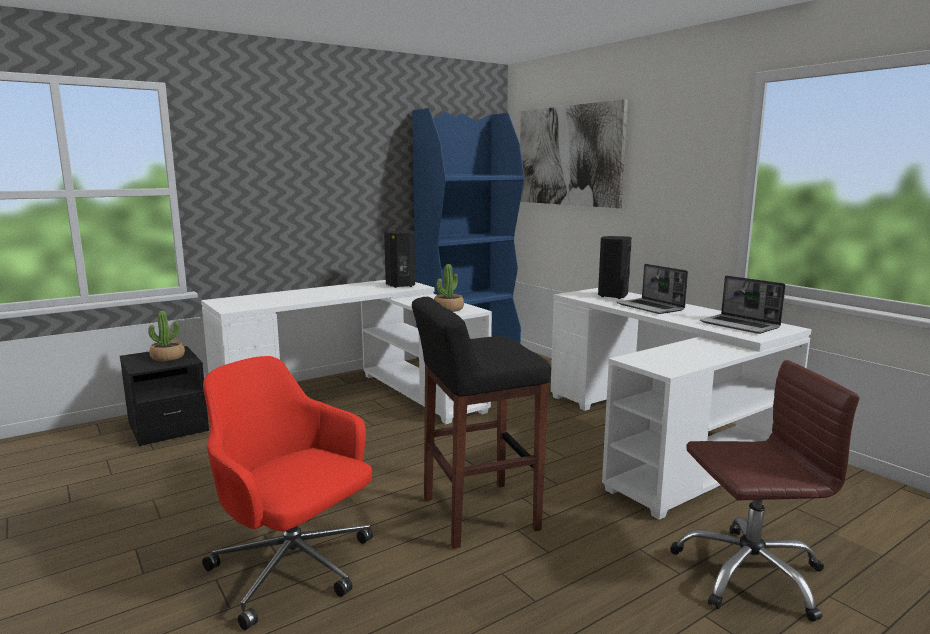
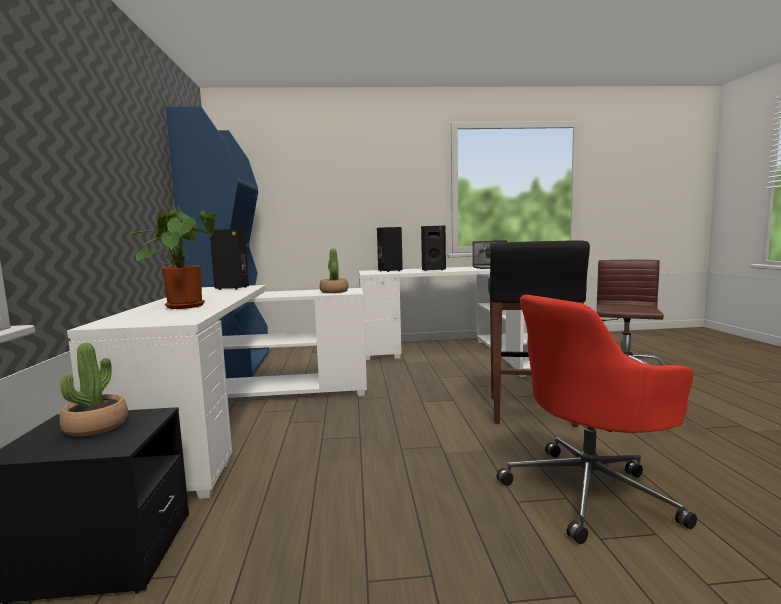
camera: 60 degrees left, 5 degrees down
(294, 296) = (184, 306): none -> potted plant
(569, 156) = (294, 172): picture -> none
(651, 307) = (433, 270): laptop -> black speaker

